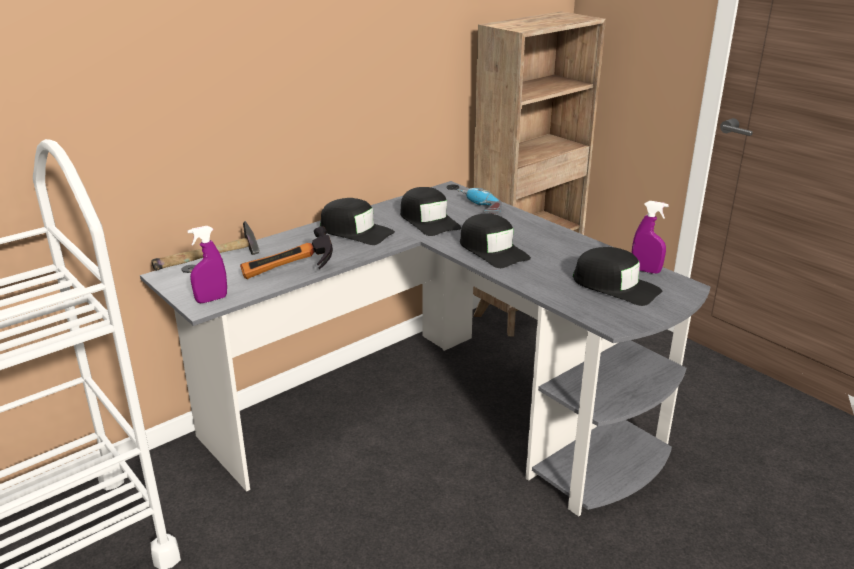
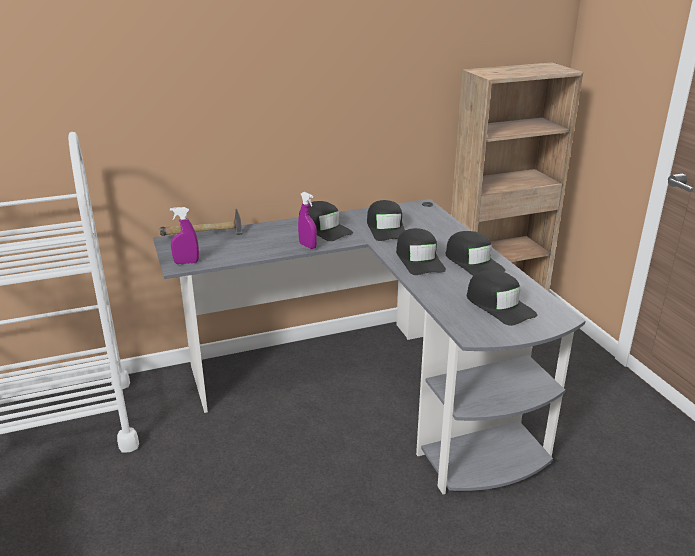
camera: 20 degrees right, 0 degrees up
(289, 274) = (252, 253): hammer -> none
(478, 208) = (435, 224): power drill -> none
(551, 244) = (473, 262): none -> black cap
(645, 270) = (536, 297): purple spray bottle -> purple spray bottle (307, 246)

